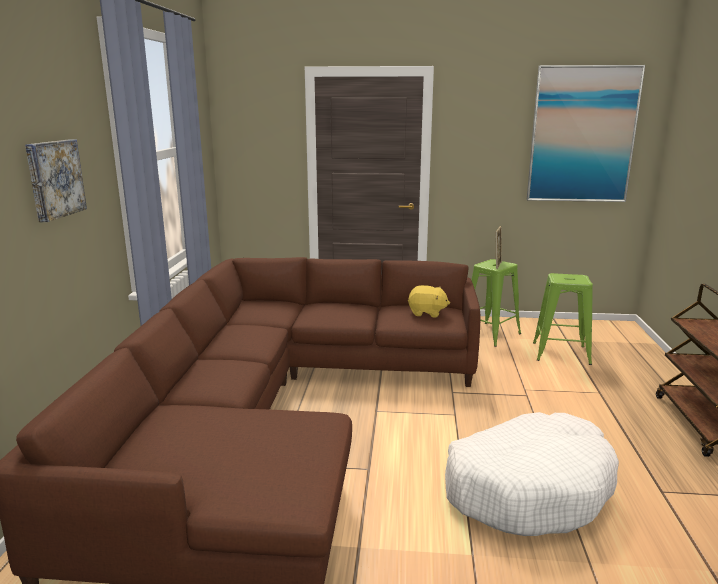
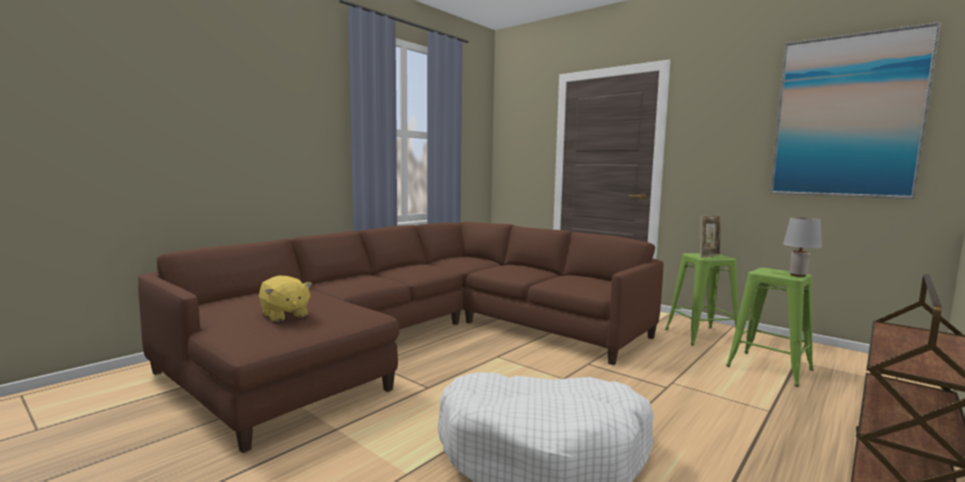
camera: 35 degrees right, 10 degrees down
(54, 179) = (285, 122): picture -> none
(427, 313) = (590, 282): yellow plush toy -> yellow plush toy (284, 315)
(583, 278) = (798, 275): none -> grey table lamp

